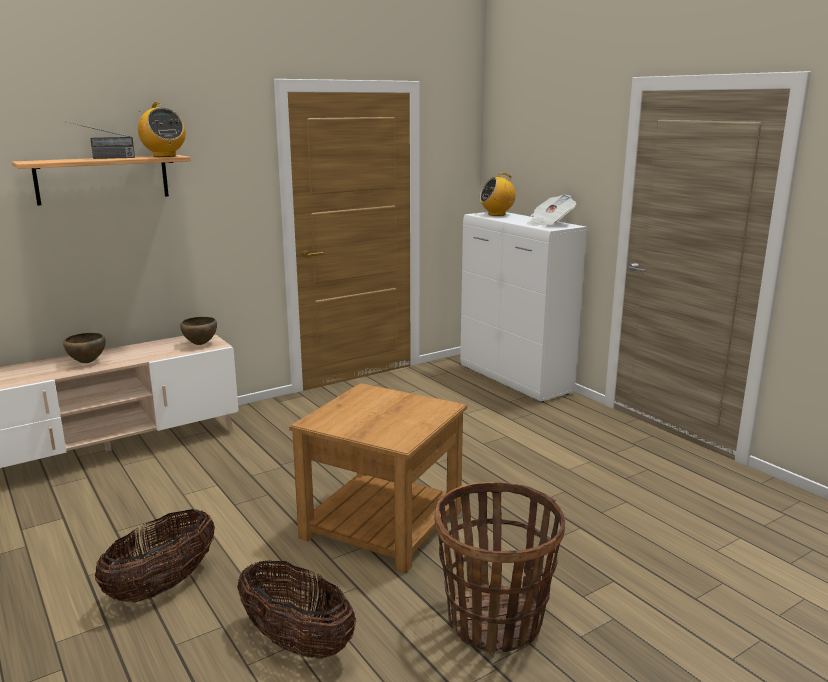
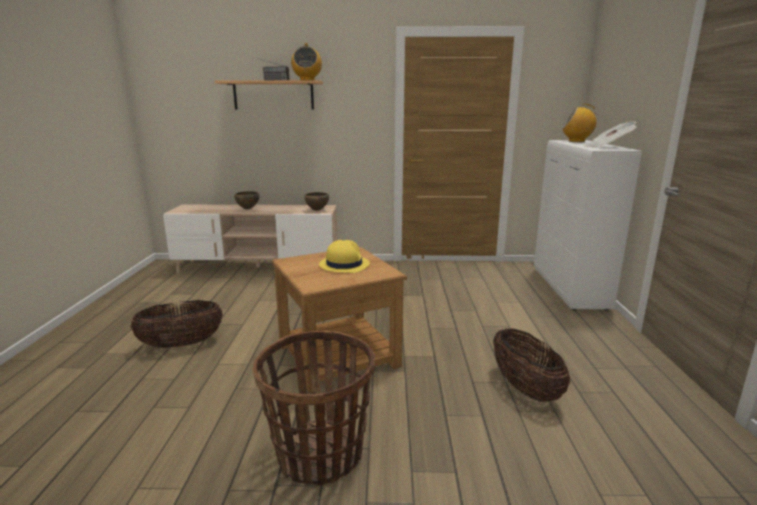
camera: 35 degrees right, 0 degrees up
(297, 642) = (193, 406): basket -> basket (525, 388)
(385, 409) = (344, 264): none -> yellow hat

